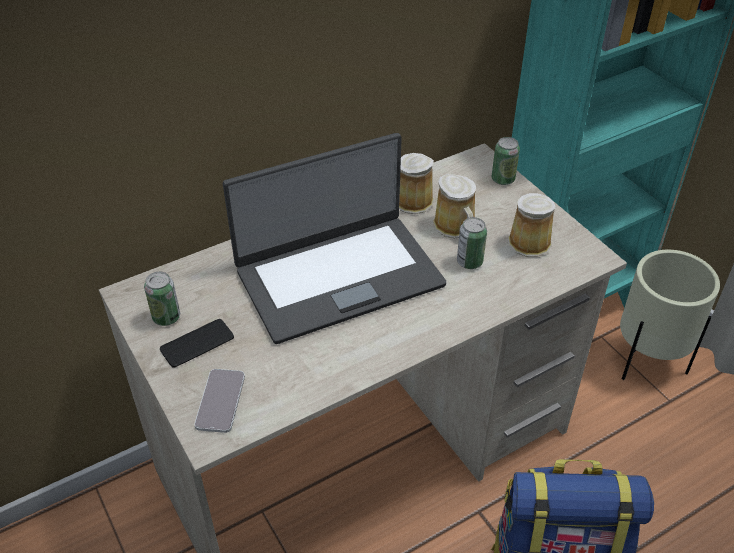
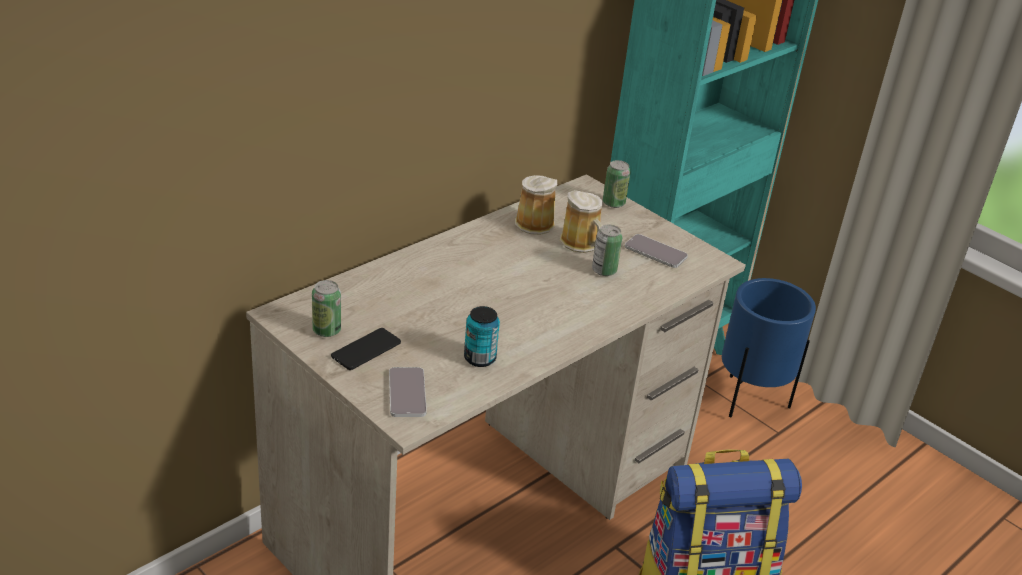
camera: 15 degrees left, 10 degrees down
(307, 363) = (479, 358): none -> can
(338, 276) = (484, 288): laptop -> none
(531, 242) = (655, 252): mug -> phone
(648, 362) = (750, 401): beige planter -> blue planter

